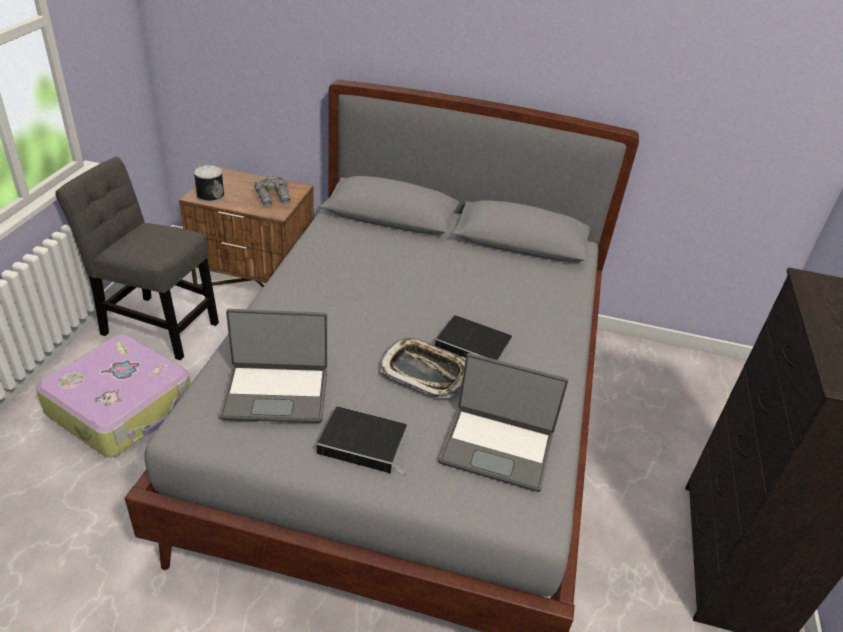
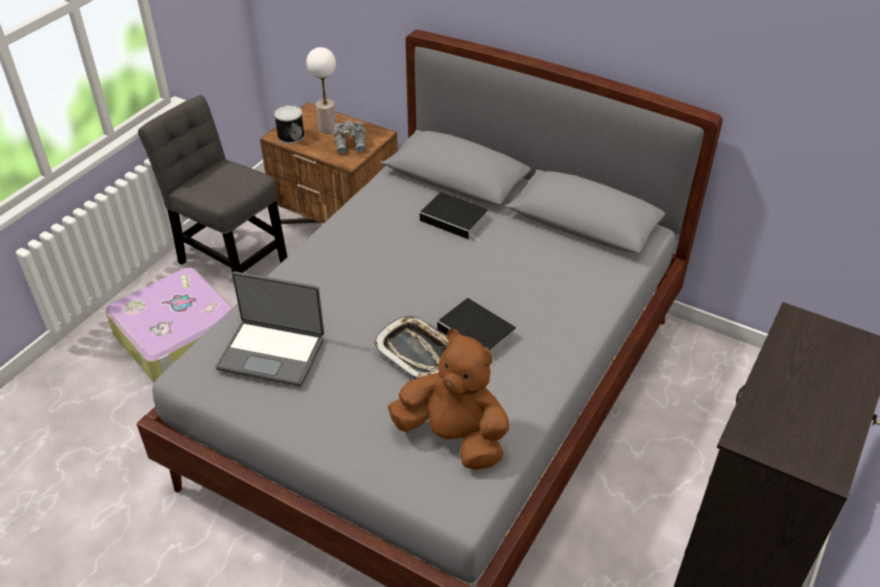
camera: 20 degrees right, 5 degrees up
(244, 186) = (327, 128): none -> table lamp
(365, 443) = (333, 412): book -> book (456, 219)
(497, 448) = (453, 437): laptop -> brown plush toy

